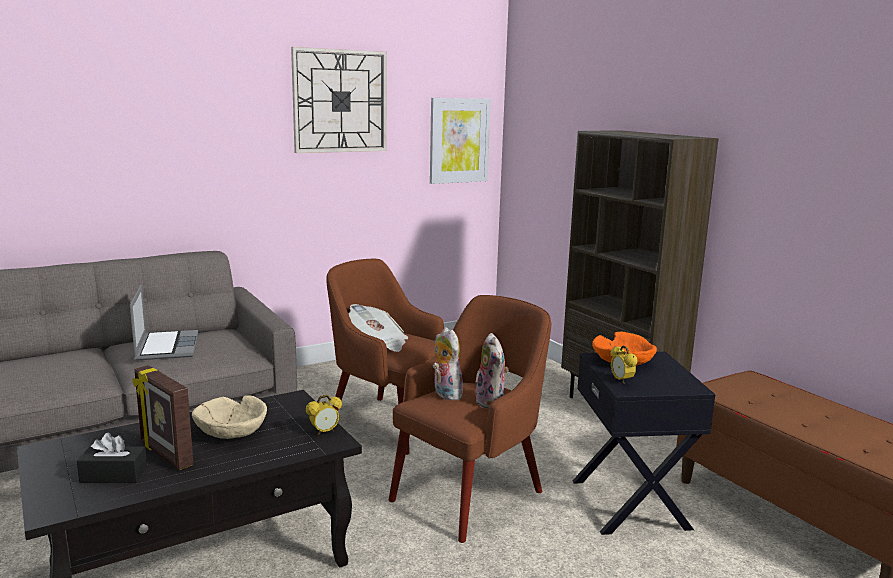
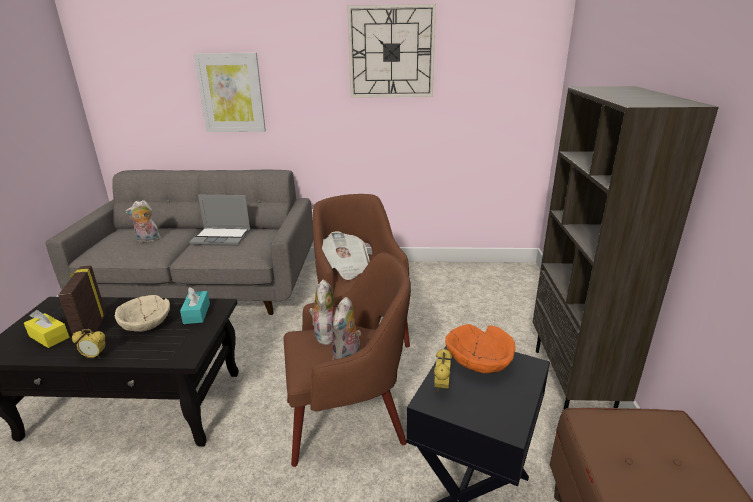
camera: 35 degrees right, 10 degrees up
(50, 369) = (147, 240): none -> plush toy
(114, 475) = (49, 337): black tissue box -> yellow tissue box
(166, 347) = (222, 237): laptop -> laptop turned 75 degrees clockwise
(279, 410) = (197, 313): none -> turquoise tissue box
(324, 432) = (192, 345): alarm clock -> alarm clock (95, 356)
(459, 140) = (511, 87): picture -> picture (231, 93)

